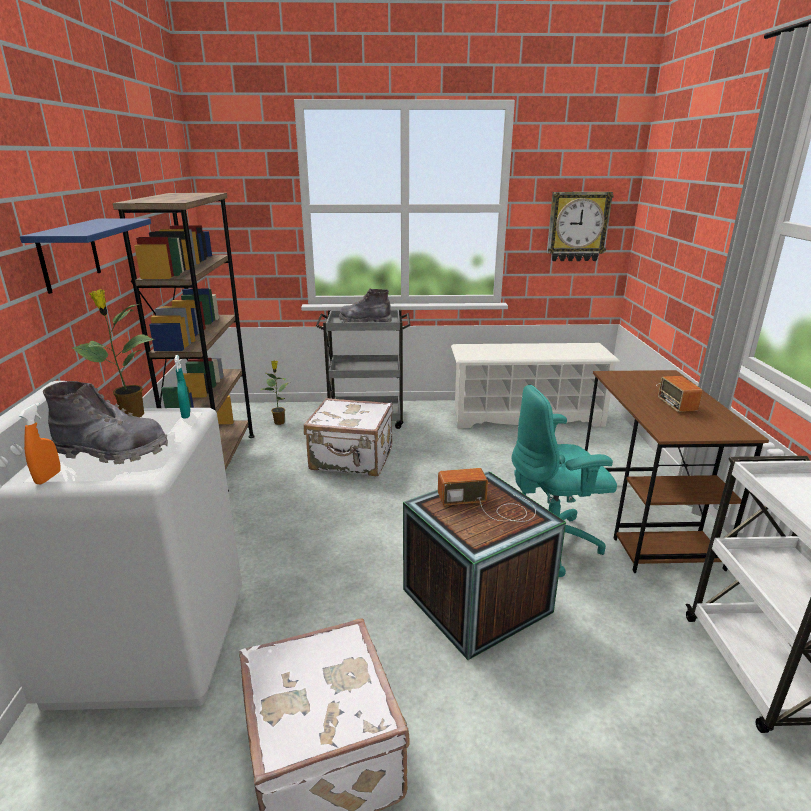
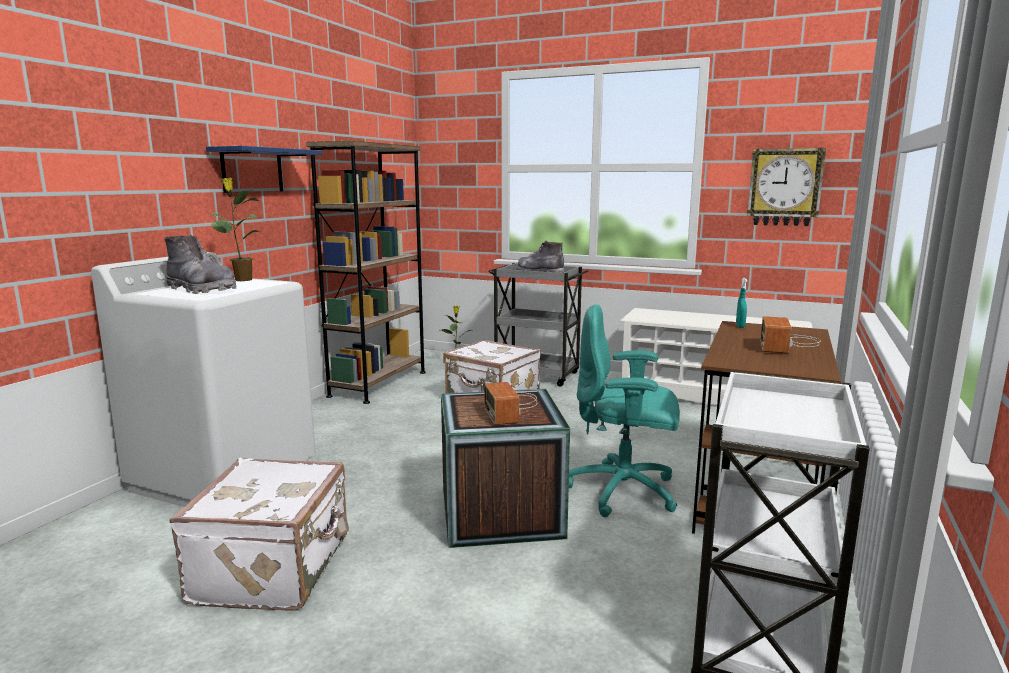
camera: 25 degrees right, 10 degrees down
(48, 477) = (148, 294): orange spray bottle -> none
(186, 415) = (275, 282): turquoise spray bottle -> turquoise spray bottle (740, 326)
(489, 505) = (512, 407): radio -> radio turned 120 degrees counterclockwise

